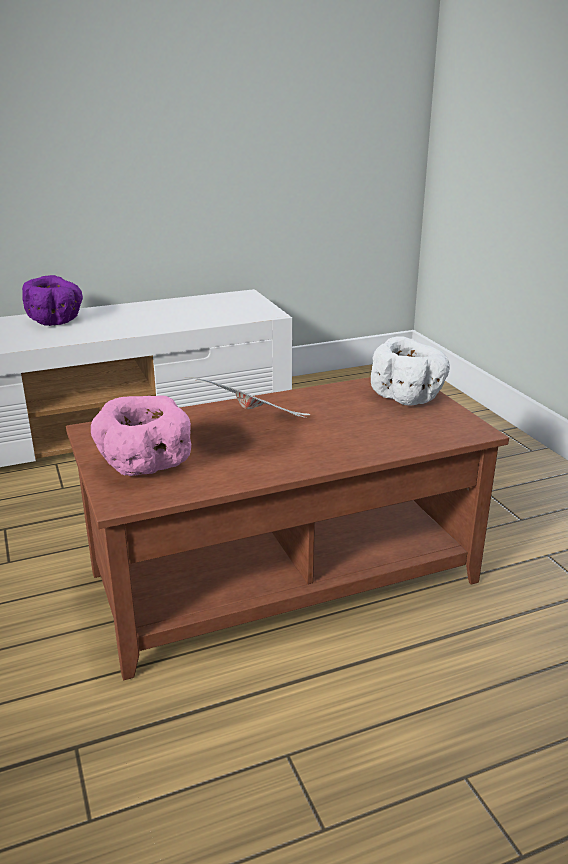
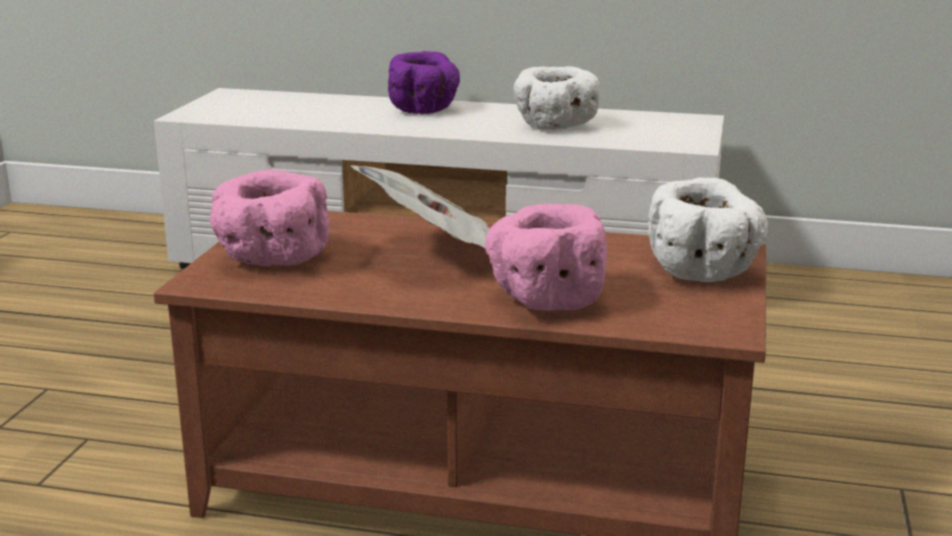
camera: 35 degrees right, 5 degrees down
(166, 317) = (554, 126): none -> white bowl
(358, 441) = (544, 299): none -> pink bowl

